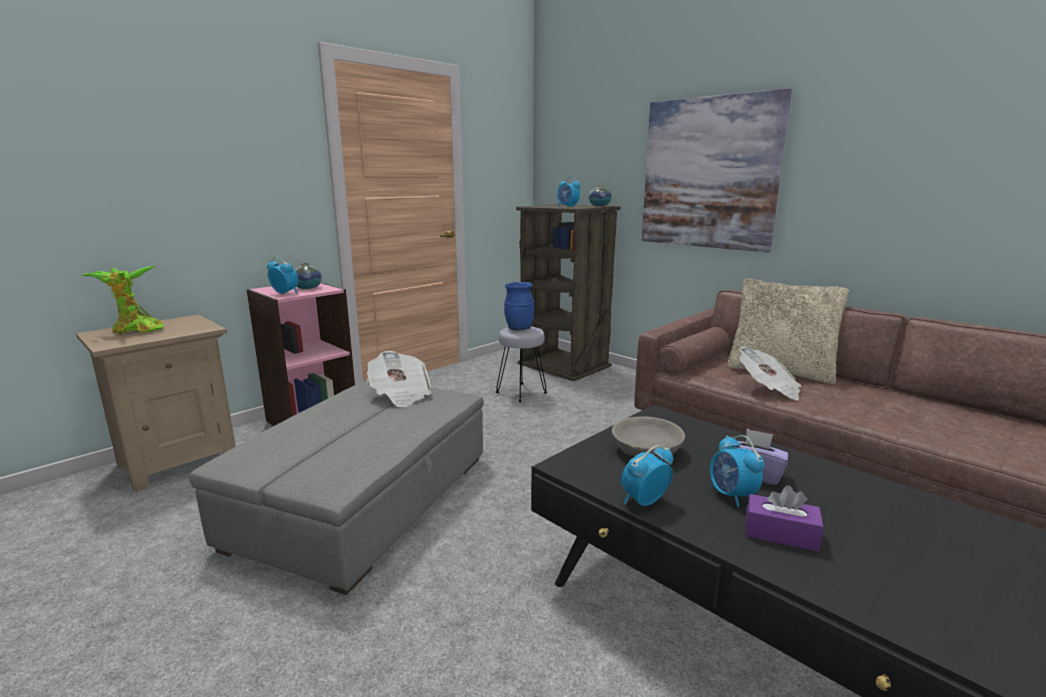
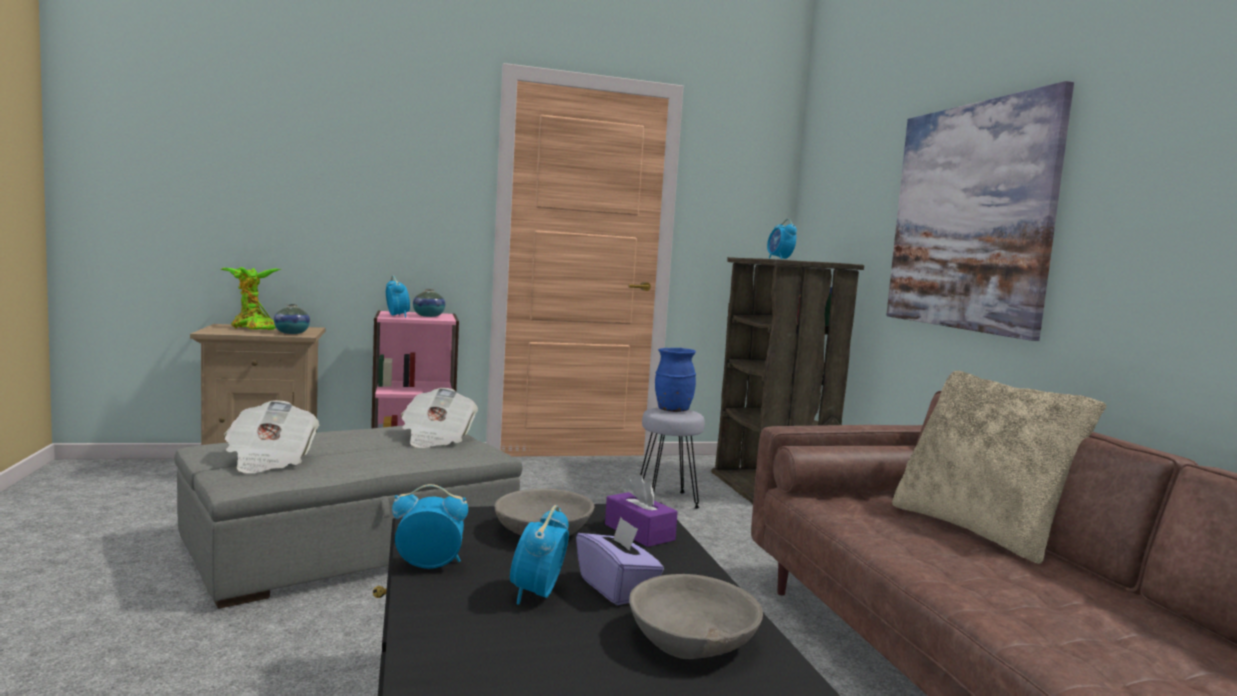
camera: 30 degrees right, 10 degrees down
(599, 206) = (831, 262): vase -> vase (291, 333)
(768, 389) = (898, 539): newspaper -> newspaper (269, 460)
(780, 534) = (504, 641): purple tissue box -> purple tissue box (639, 532)
(840, 491) = (692, 640): none -> grey bowl

